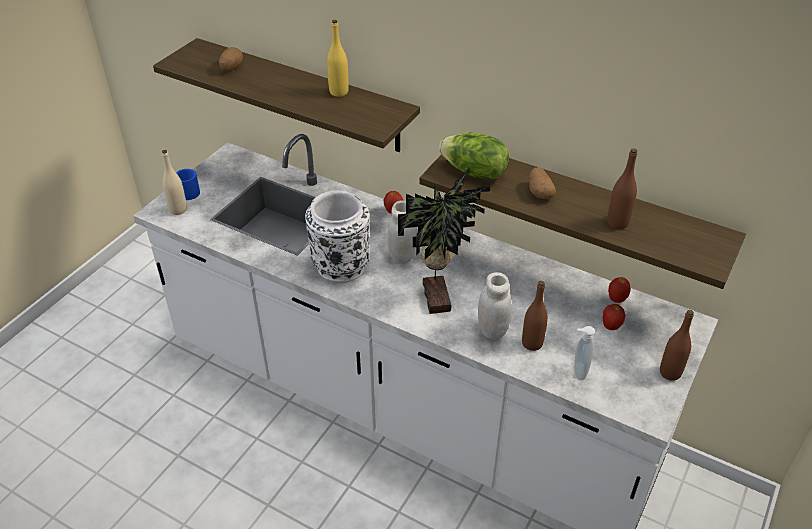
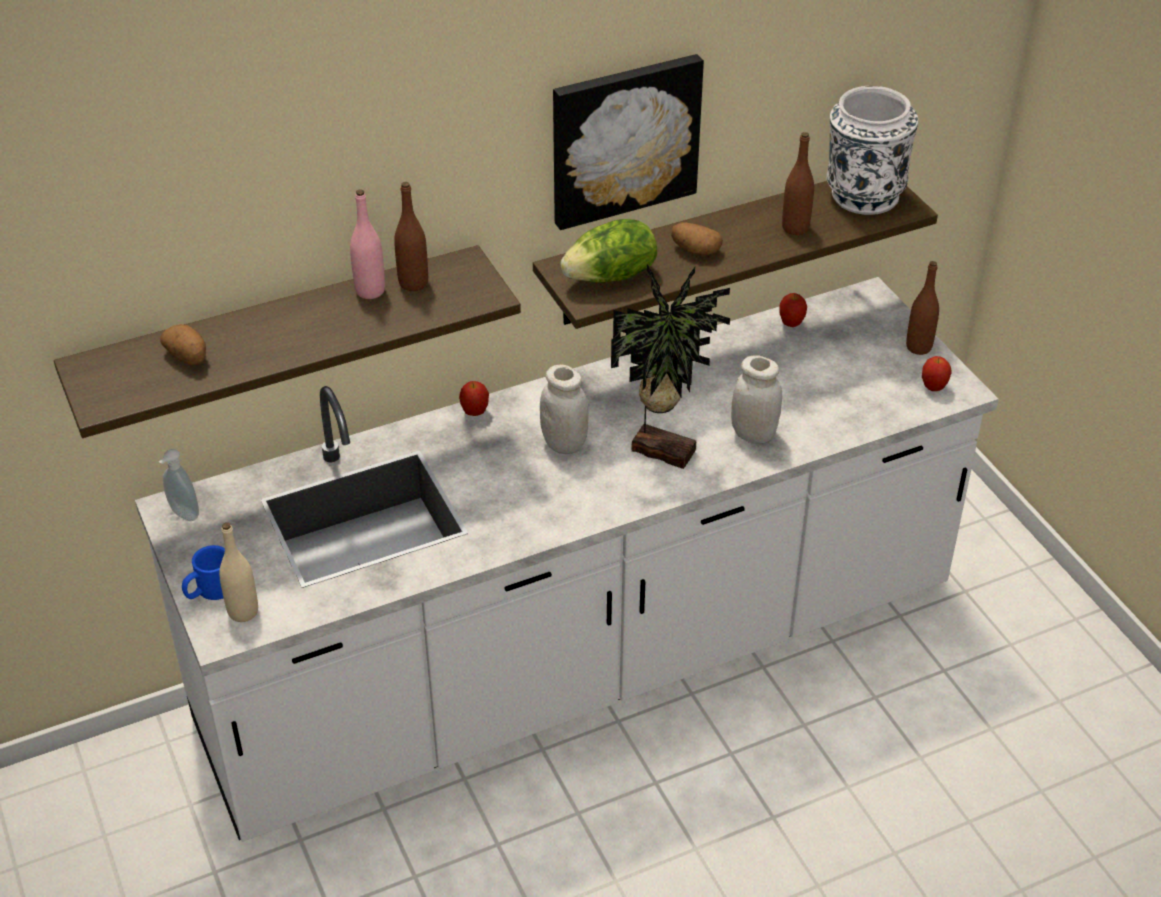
camera: 55 degrees left, 0 degrees up
(339, 92) = (370, 291): yellow bottle -> pink bottle
(340, 265) = (528, 503): white vase -> white vase (863, 196)
(525, 87) = (623, 139): none -> picture
(532, 343) = (798, 416): brown bottle -> brown bottle (413, 283)
(578, 371) = (865, 405): soap dispenser -> soap dispenser (183, 515)
(611, 327) = (825, 349): apple -> apple (933, 387)

